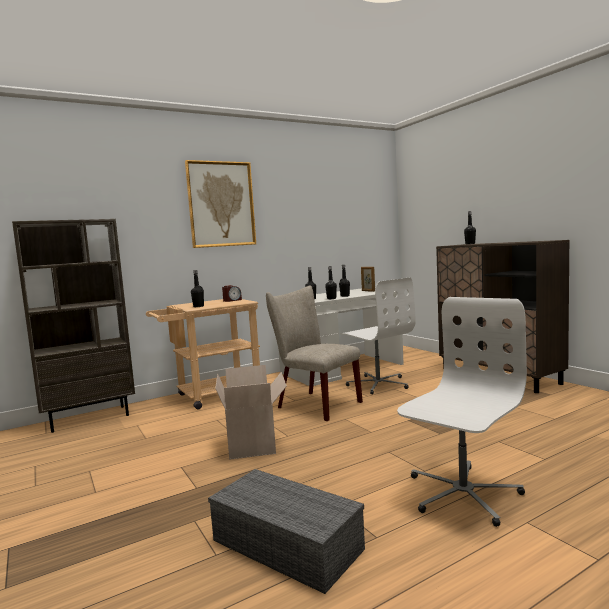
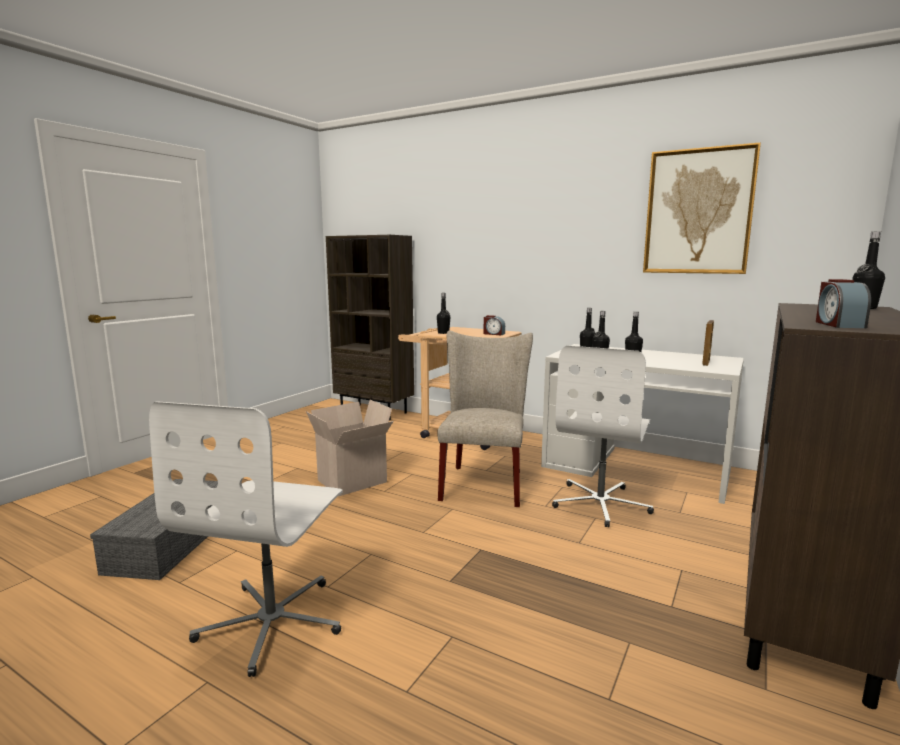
camera: 60 degrees right, 5 degrees up
(221, 204) = (522, 215): picture -> picture (698, 212)
(462, 494) = (273, 622): white office chair -> white office chair turned 90 degrees clockwise
(531, 241) = (838, 324): none -> alarm clock

